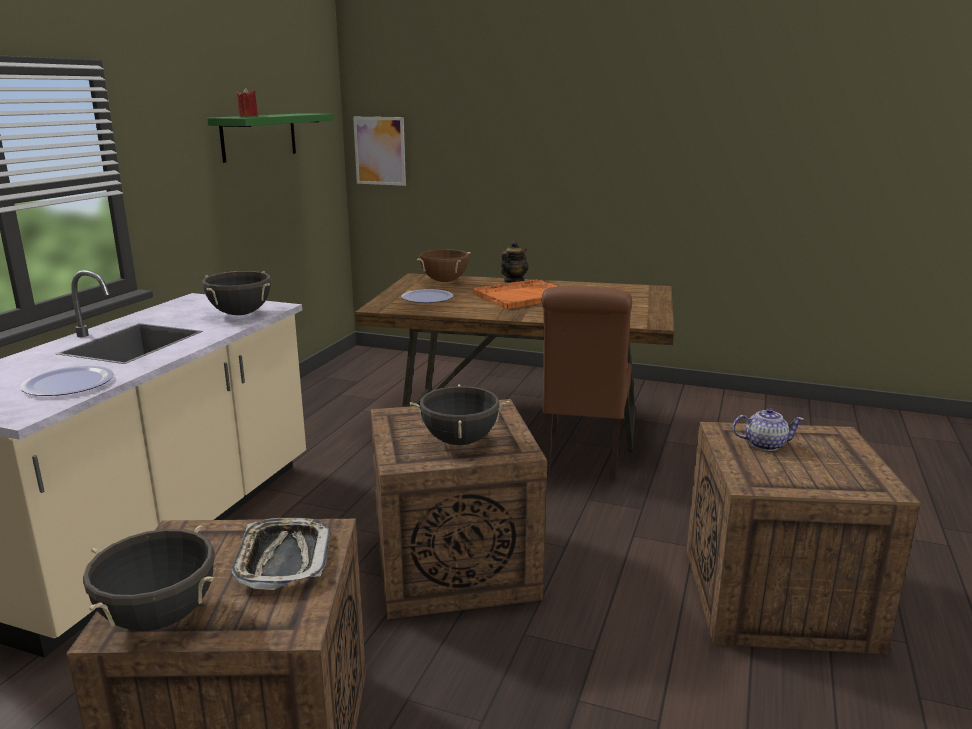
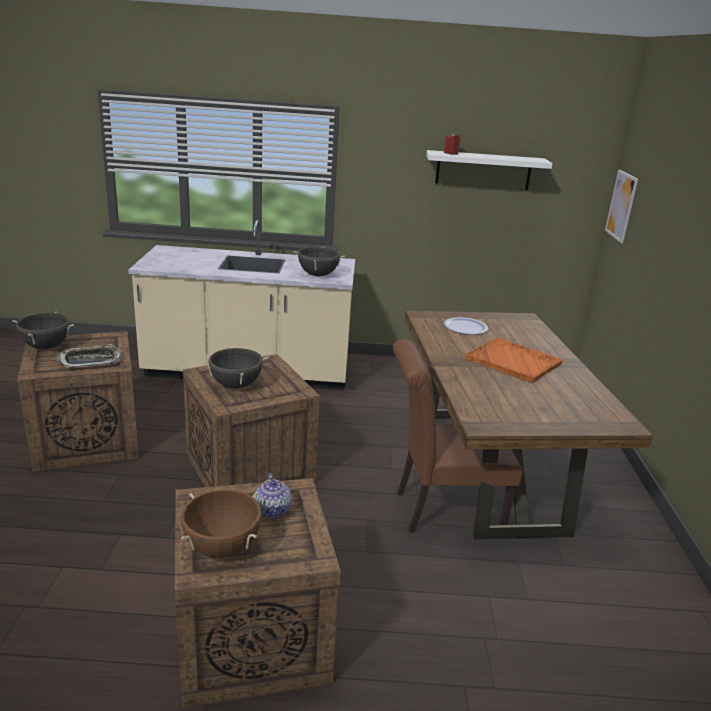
camera: 70 degrees right, 5 degrees up
(69, 383) = (185, 265): plate -> none
(259, 136) = (483, 170): green shelf -> white shelf
(444, 281) = (524, 328): brown cooking pot -> brown cooking pot (222, 547)
(513, 281) = (560, 354): teapot -> none

